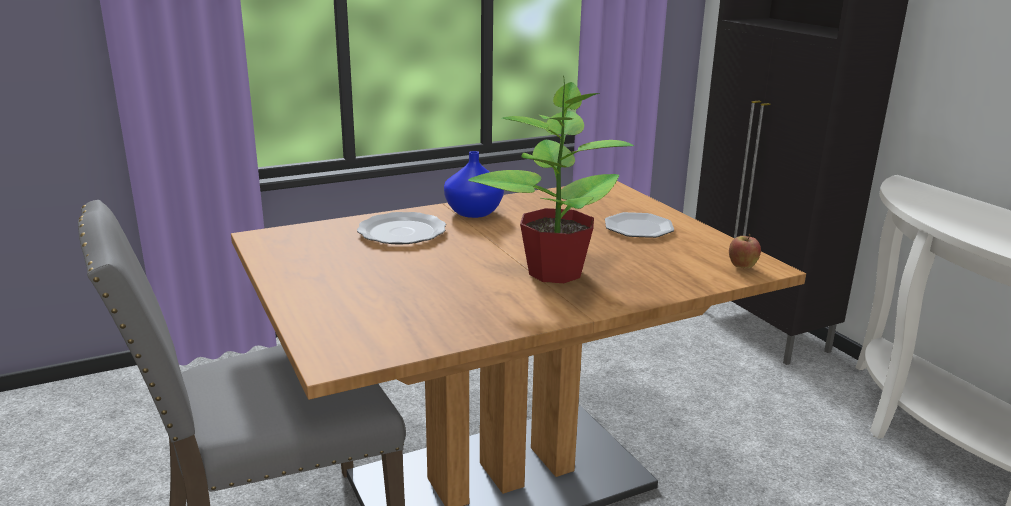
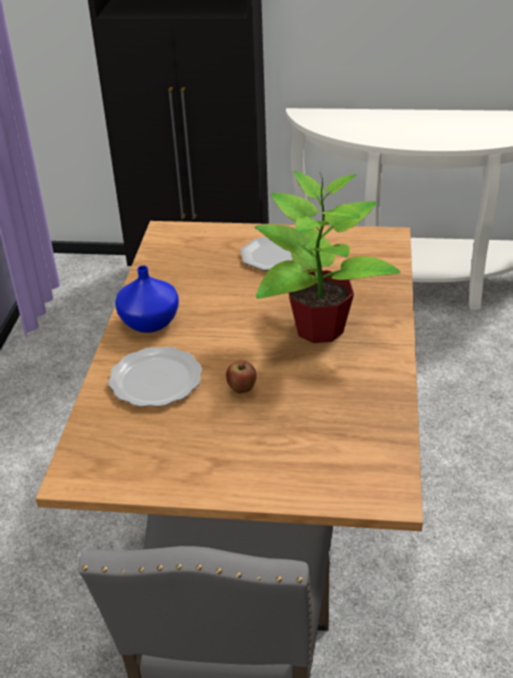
camera: 55 degrees left, 15 degrees up
(742, 267) = (381, 246): apple -> apple (242, 390)

